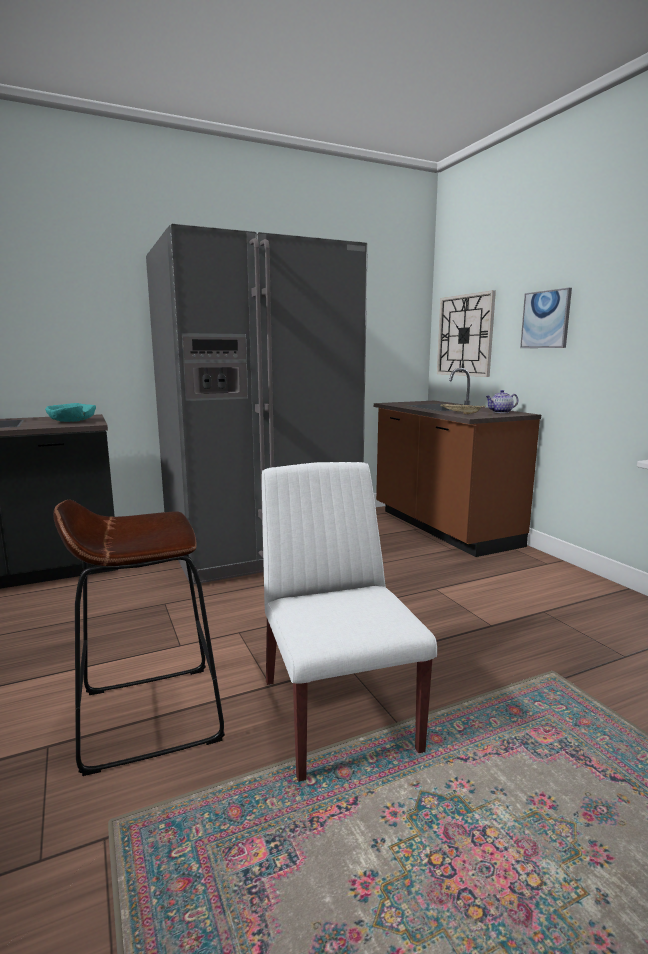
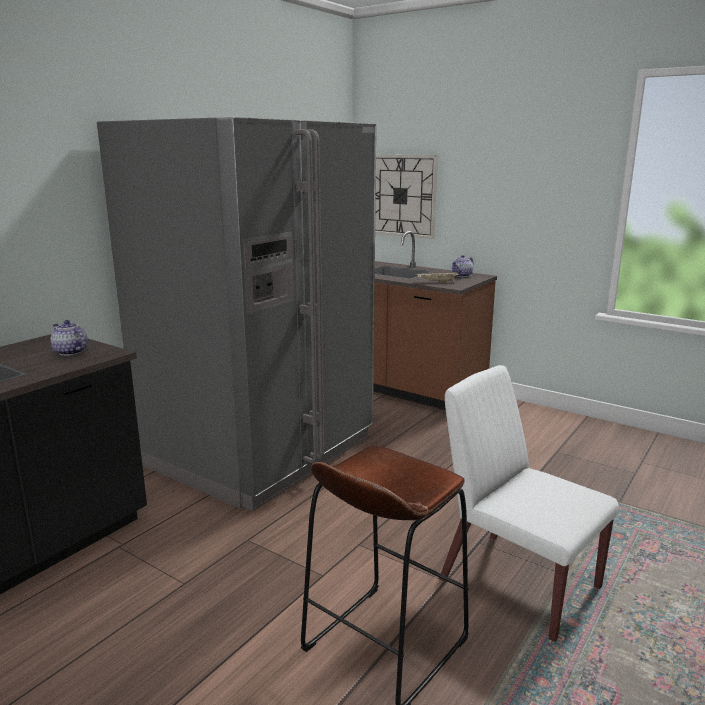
camera: 30 degrees left, 5 degrees up
(72, 421) = (70, 352): turquoise bowl -> teapot
(546, 319) = (497, 189): picture -> none

